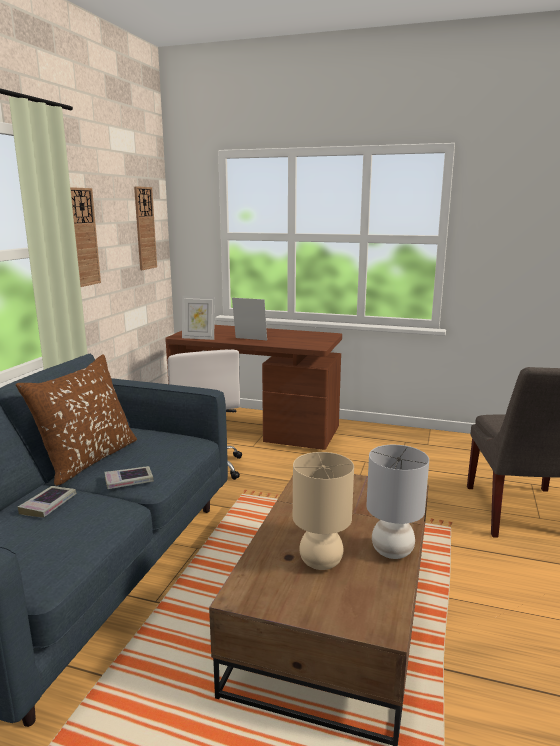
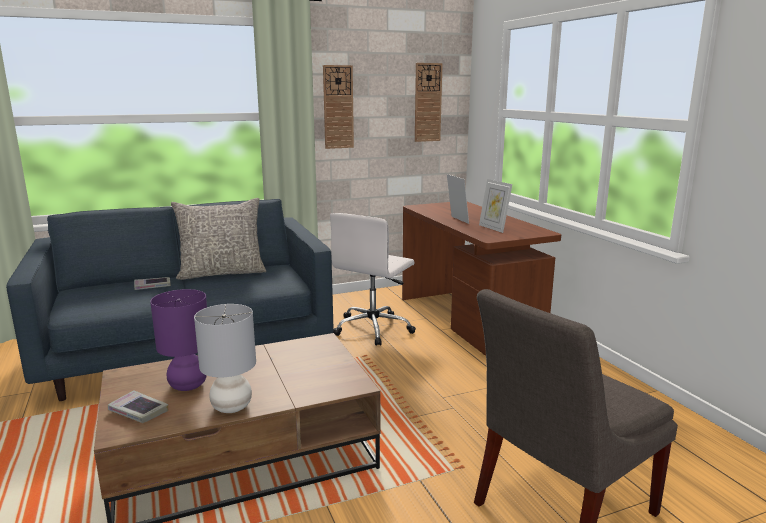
camera: 50 degrees right, 0 degrees up
(87, 459) = (222, 273): brown pillow -> grey pillow
(129, 481) = (205, 291): book -> book (138, 411)
(199, 338) = (424, 210): picture frame -> picture frame (493, 228)
(320, 562) = (187, 385): beige table lamp -> purple table lamp

